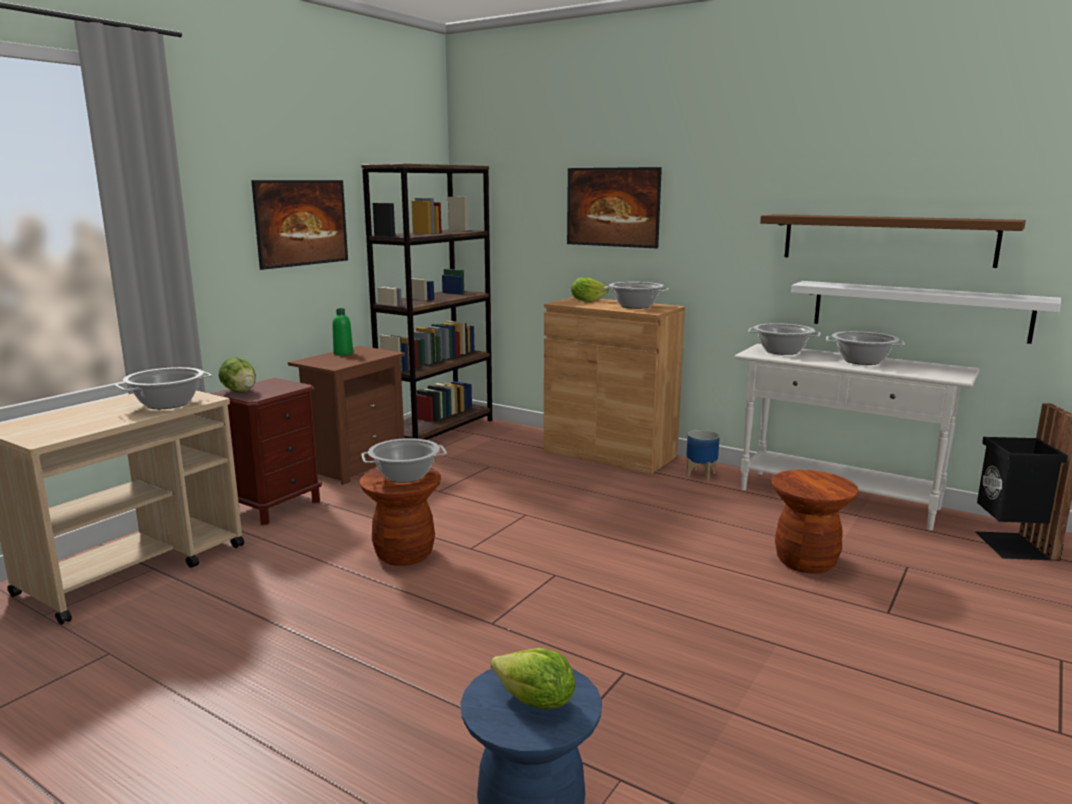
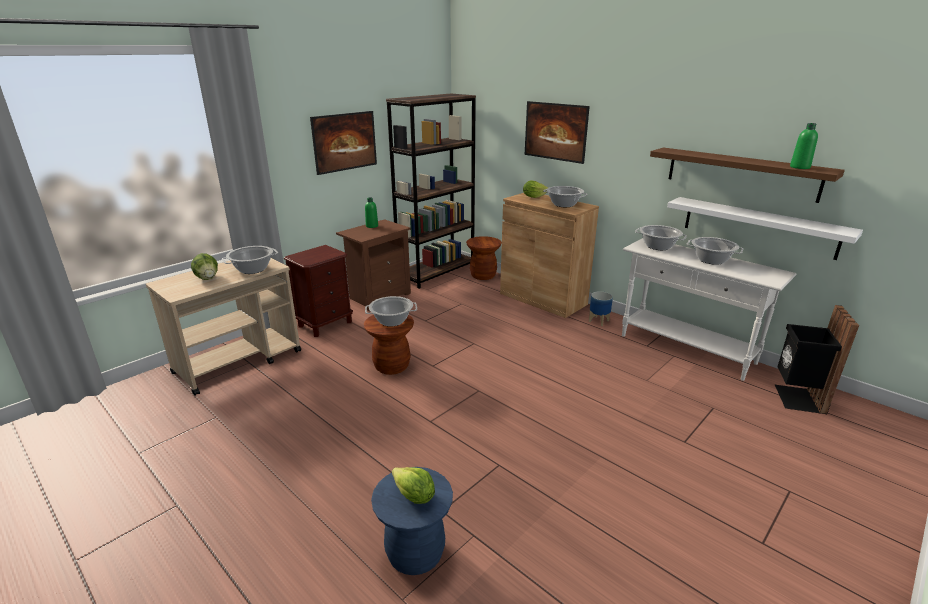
camera: 10 degrees right, 10 degrees up
(240, 392) = (301, 256): lettuce -> lettuce (207, 278)
(806, 561) = (644, 397): brown stool -> brown stool (483, 276)
(969, 219) = (800, 167): none -> green bottle

